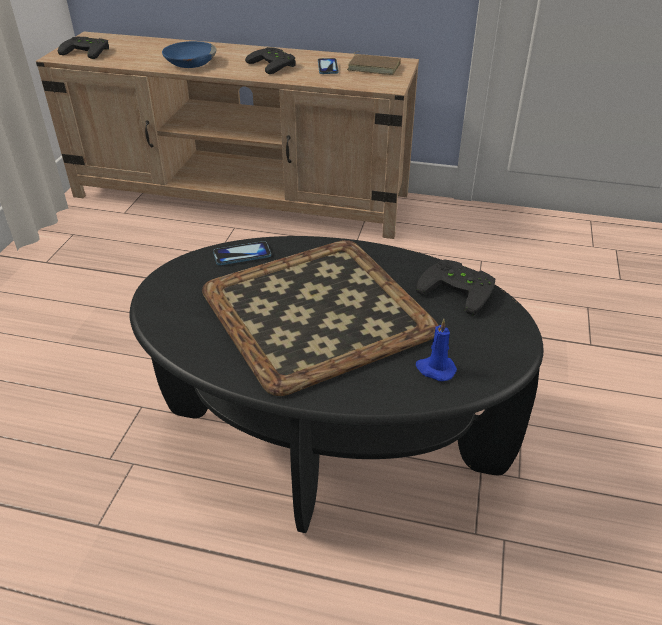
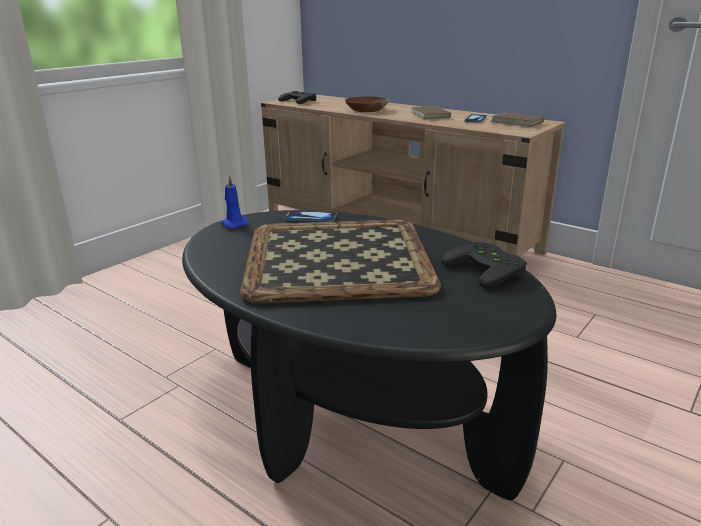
camera: 25 degrees right, 15 degrees down
(189, 63) = (365, 110): blue bowl -> brown bowl
(274, 64) = (432, 115): black game controller -> brown book
(435, 369) = (411, 317): blue candle -> blue candle (233, 224)

